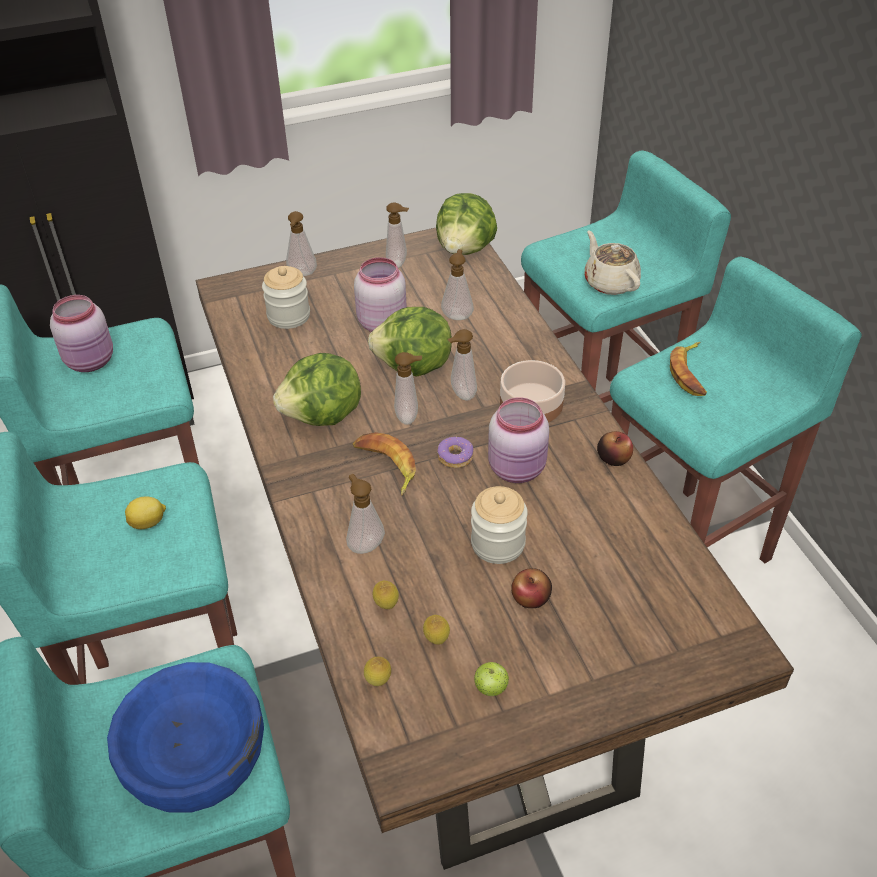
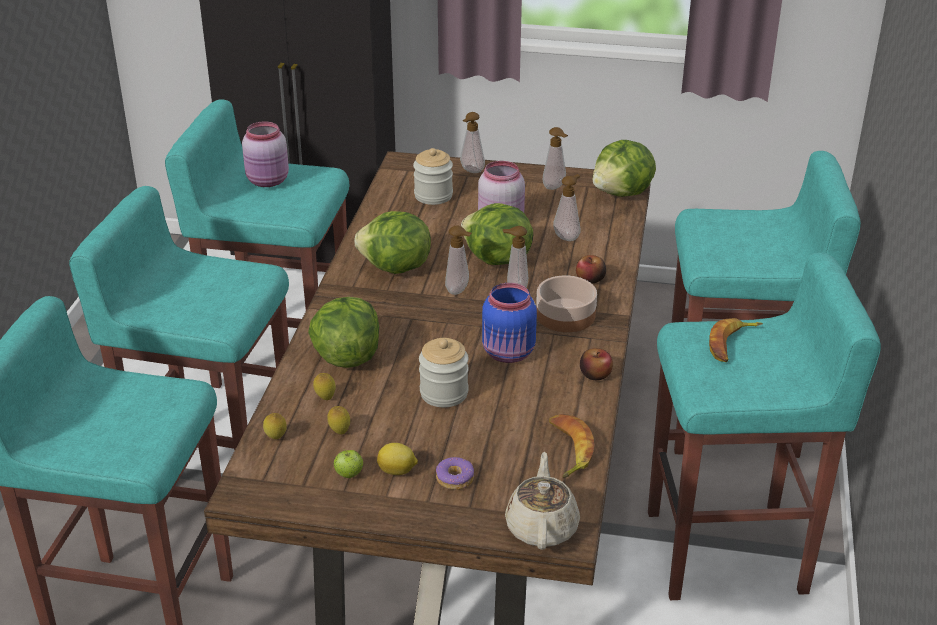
camera: 30 degrees right, 10 degrees down
(148, 523) = (217, 291): lemon -> lemon (397, 471)
(196, 758) = (125, 432): blue bowl -> none
(365, 544) = (347, 356): soap dispenser -> lettuce
(385, 466) = (409, 315): banana -> banana (567, 450)
(455, 457) = (468, 328): donut -> donut (455, 479)
(518, 469) = (509, 353): pink jar -> blue jar
(531, 598) = (434, 435): apple -> apple (590, 279)
(610, 282) = (730, 257): beige teapot -> beige teapot (542, 527)

